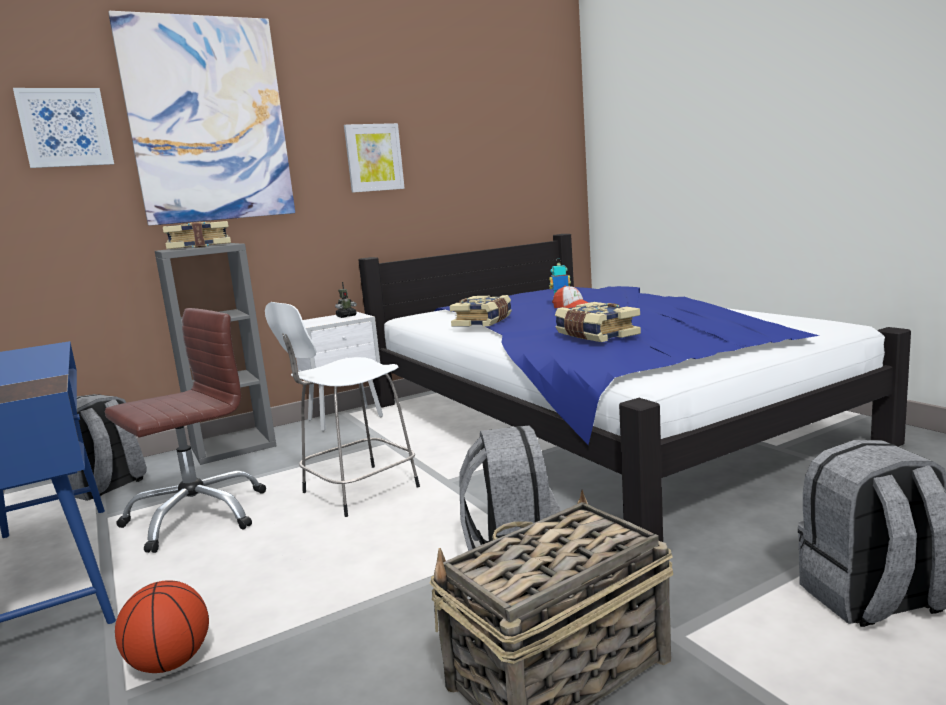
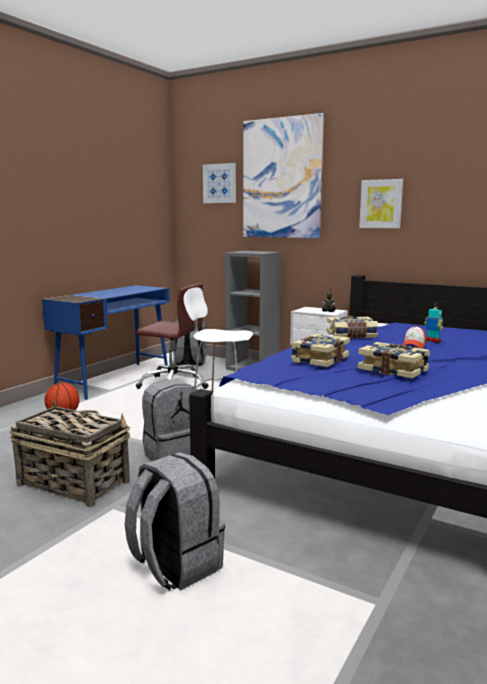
camera: 60 degrees right, 0 degrees up
(199, 246) = (253, 251): book -> book (393, 370)

